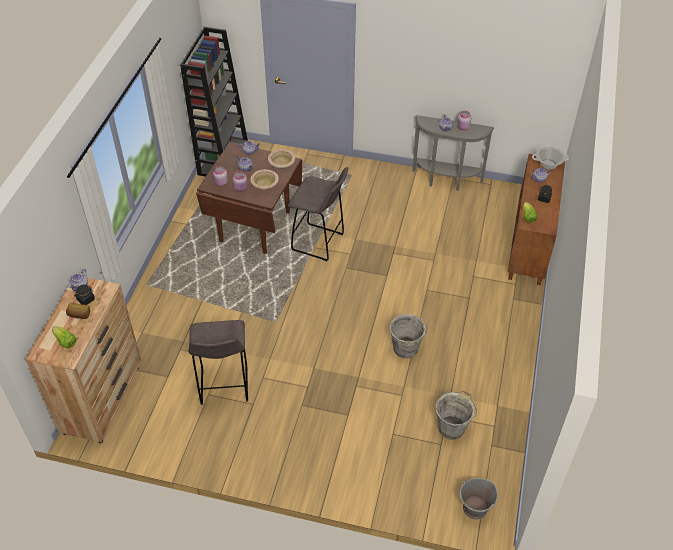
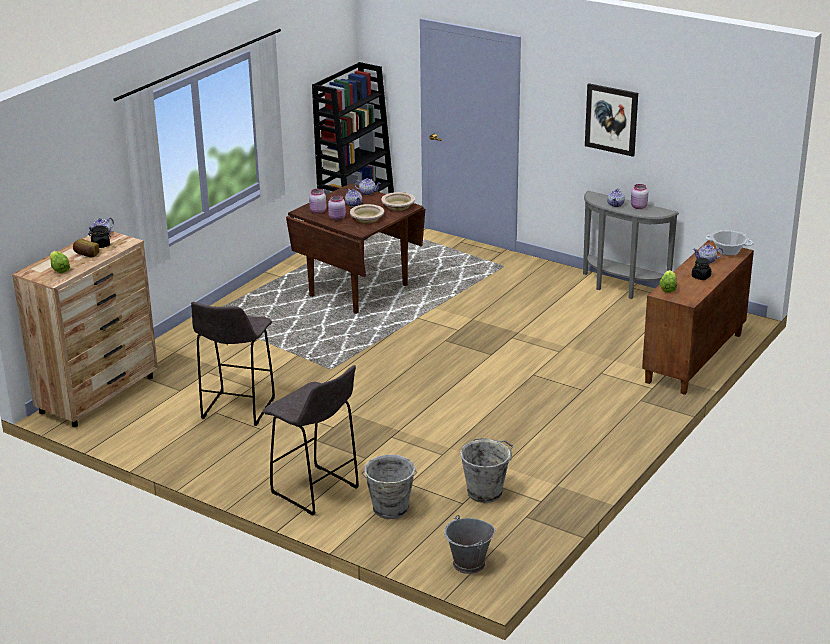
camera: 20 degrees right, 20 degrees down
(319, 243) = (426, 315): grey stool -> grey stool (316, 491)
(406, 349) = (473, 418): grey bucket -> grey bucket (390, 510)
(438, 63) = (611, 119): none -> picture

